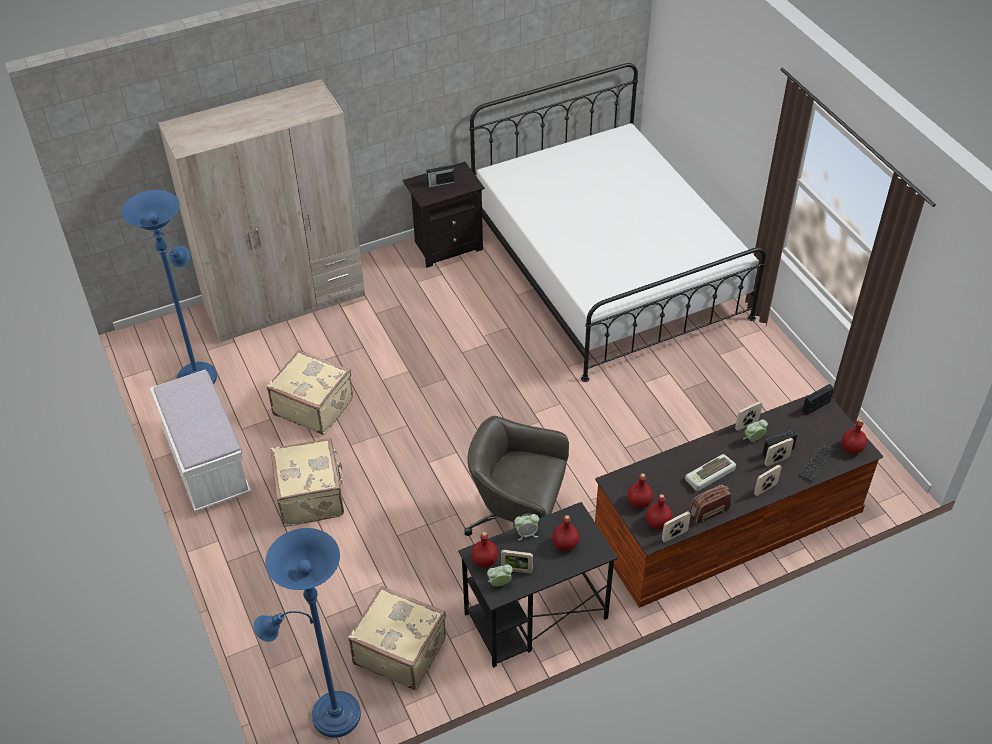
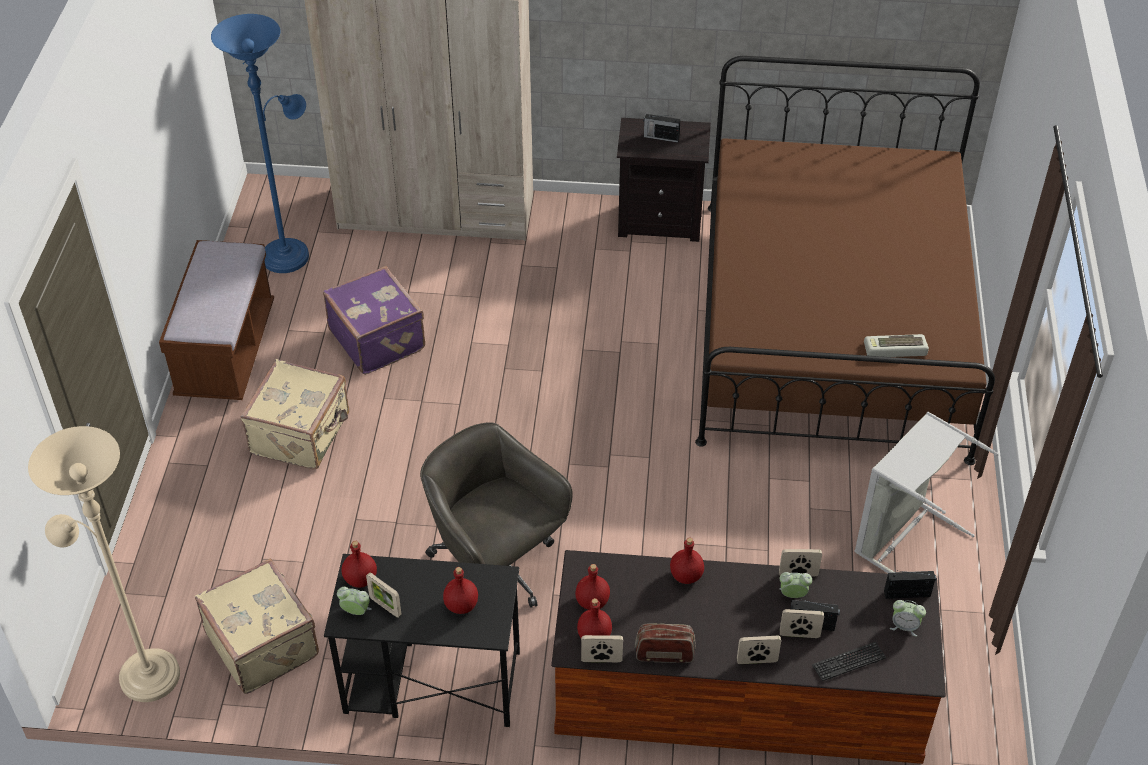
camera: 30 degrees right, 0 degrees up
(207, 464) = (226, 352): white bench -> brown bench
(314, 406) = (378, 339): beige suitcase -> purple suitcase
(329, 715) = (143, 673): blue floor lamp -> beige floor lamp
(526, 534) = (429, 572): alarm clock -> alarm clock (904, 626)
(607, 269) = (831, 325): white bed -> brown bed
(710, 476) = (702, 612): keyboard -> keyboard (894, 350)
(750, 382) = (903, 538): none -> grey laundry basket
(852, 448) = (911, 666): red bottle -> red bottle (687, 575)

